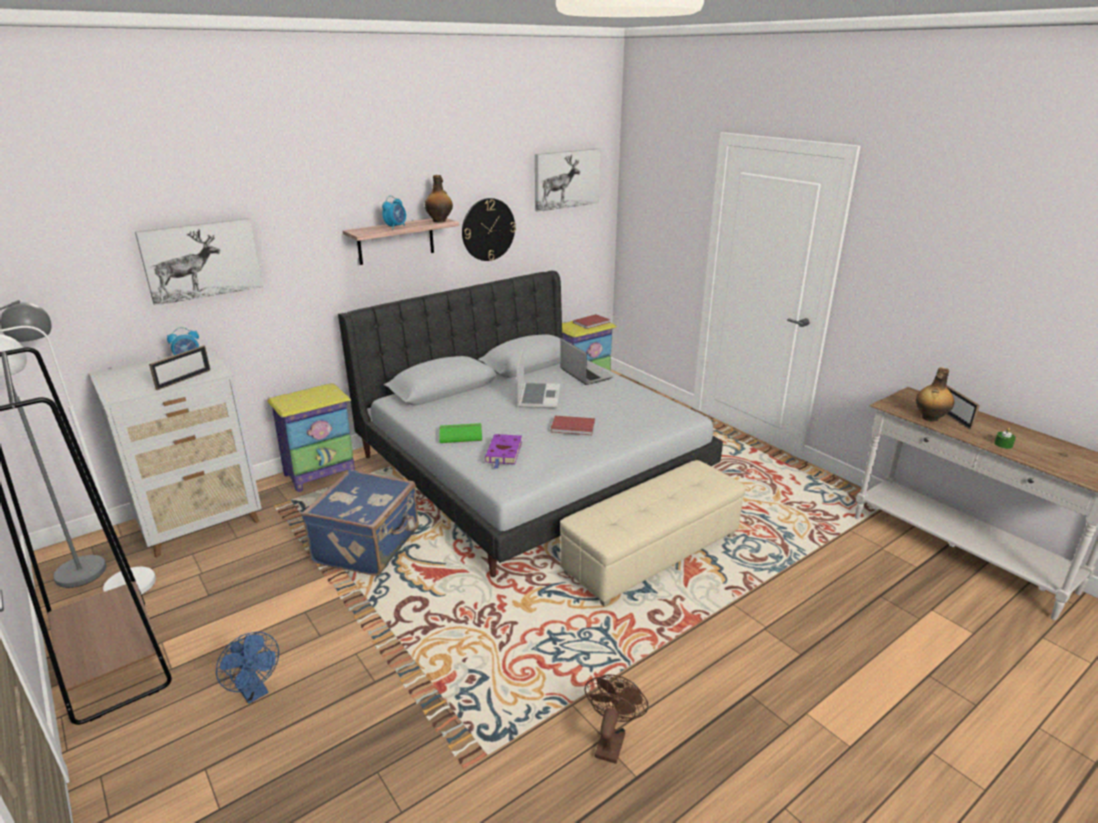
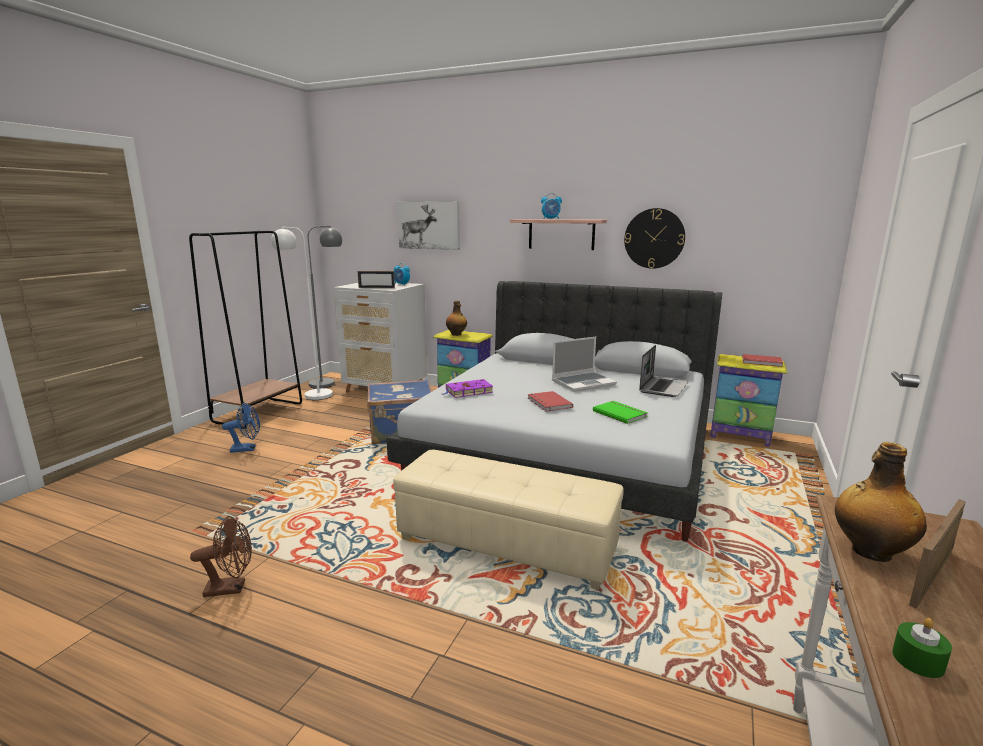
camera: 60 degrees right, 10 degrees down
(255, 692) = (247, 449): blue fan -> blue fan turned 120 degrees counterclockwise
(440, 221) = (591, 219): bottle -> bottle (456, 334)
(460, 434) = (481, 377): green book -> green book (620, 413)
(566, 179) = (764, 197): picture -> none

